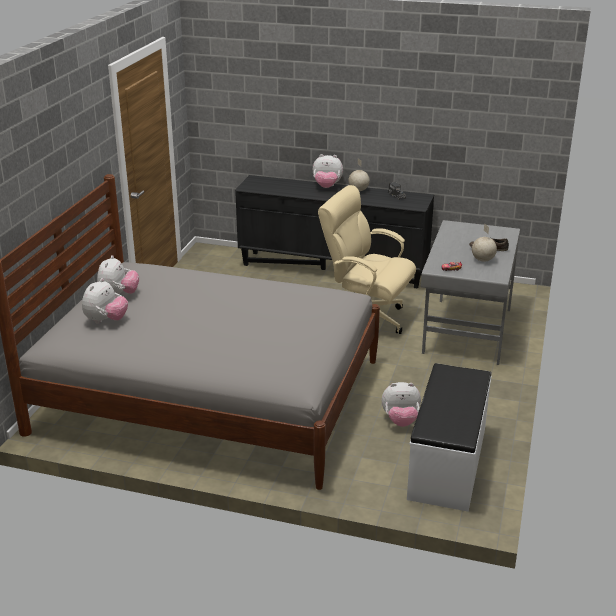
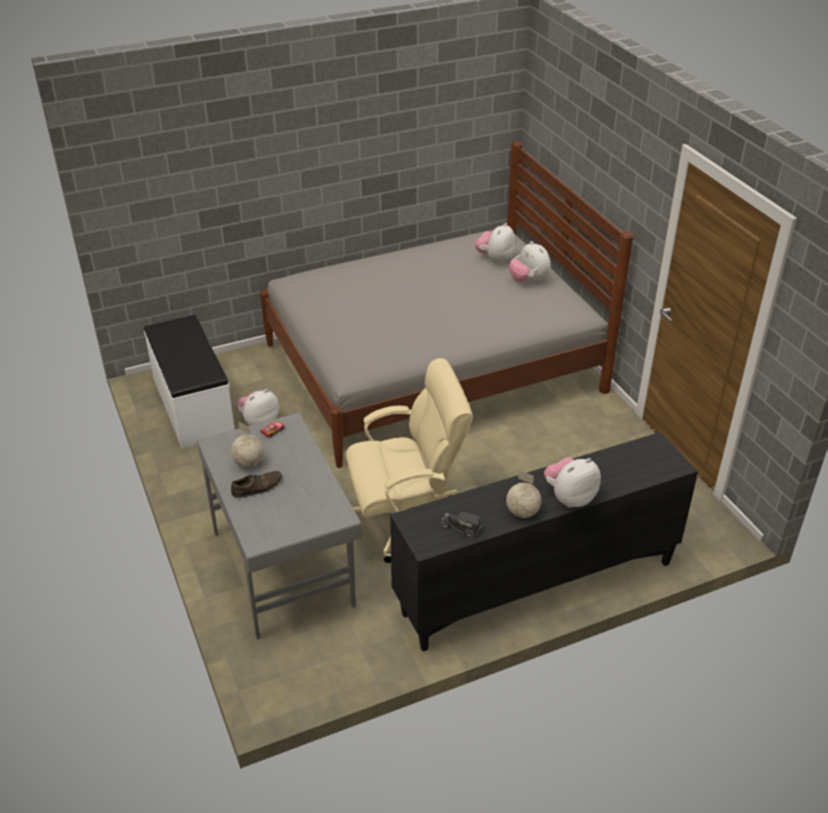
camera: 140 degrees right, 10 degrees up
(106, 321) = (495, 259): plush toy -> plush toy turned 45 degrees clockwise

